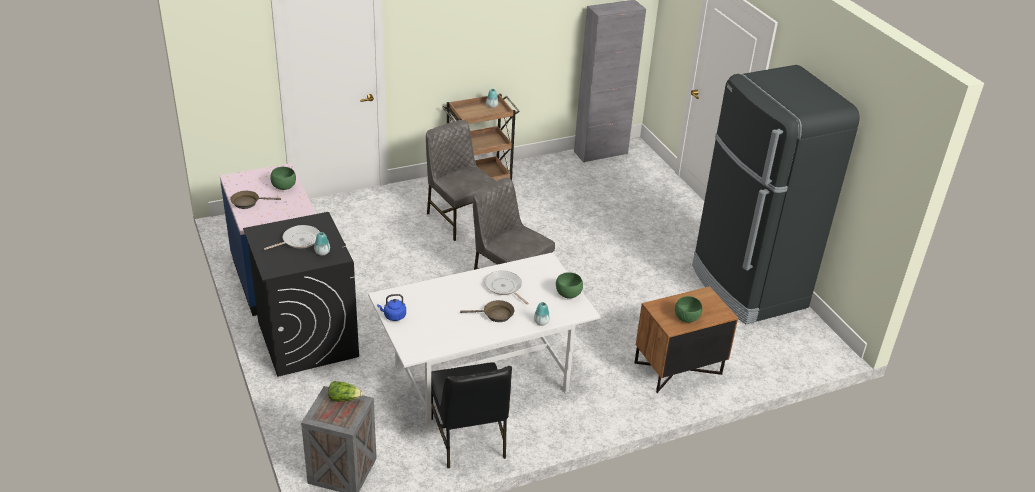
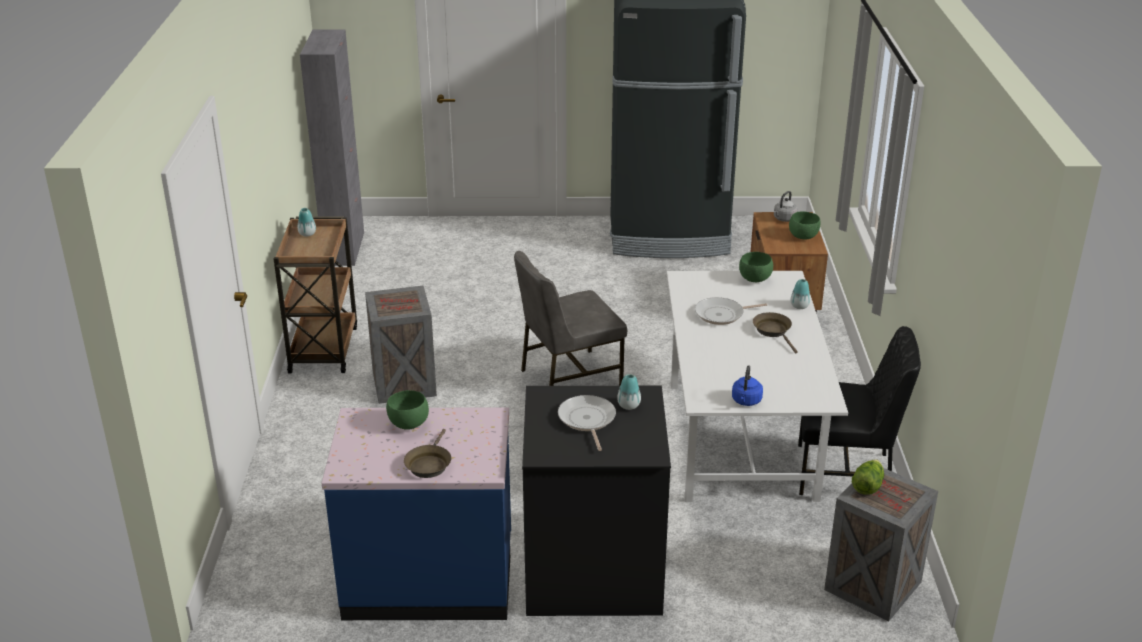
camera: 65 degrees left, 5 degrees down
(460, 218) = (402, 383): grey chair -> crate
(495, 315) = (773, 331): brown frying pan -> brown frying pan turned 45 degrees counterclockwise
(710, 303) = (784, 219): none -> grey kettle

